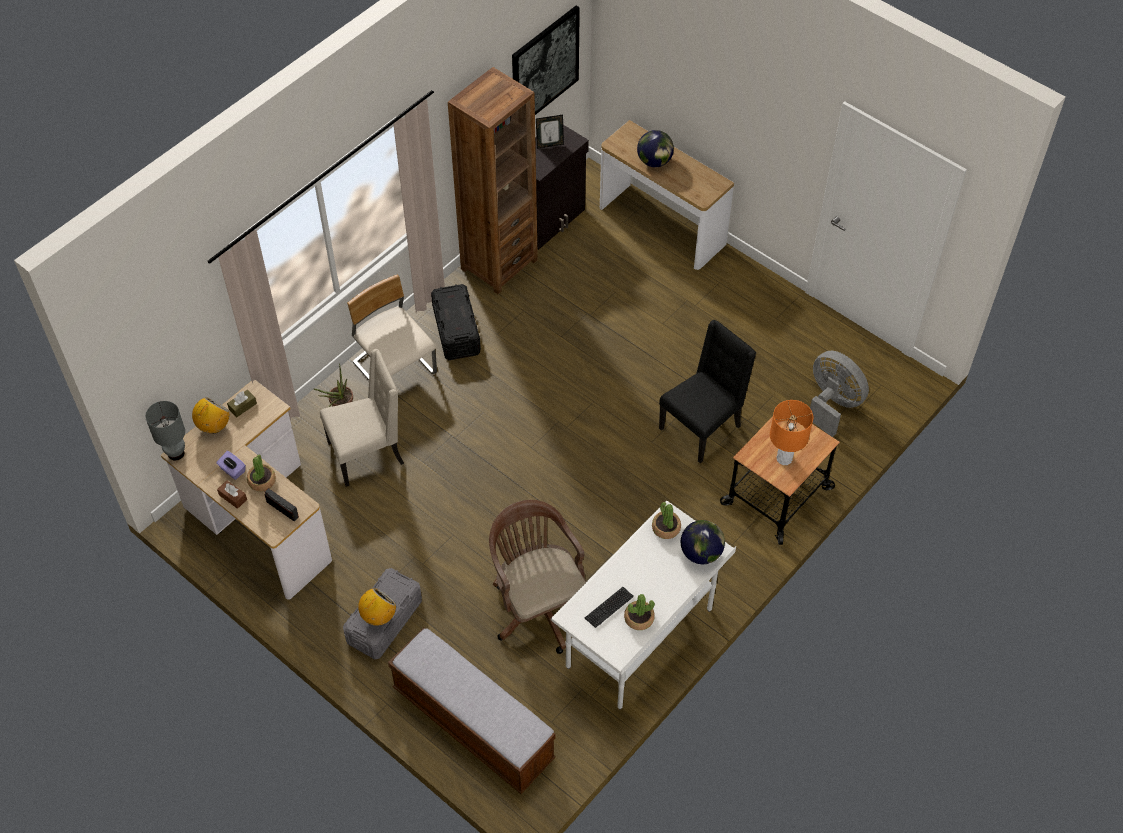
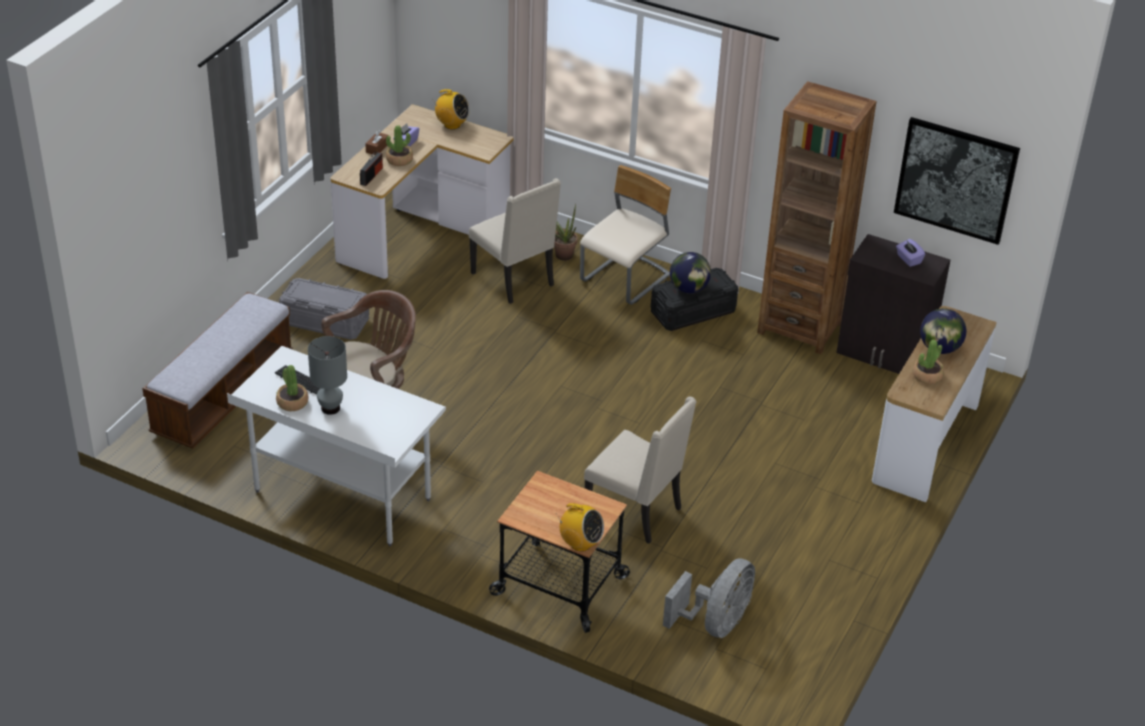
camera: 75 degrees right, 15 degrees down
(176, 453) = (416, 111): grey table lamp -> grey table lamp (331, 408)
(242, 406) = (479, 135): brown tissue box -> none
(378, 616) = (310, 295): radio -> radio (580, 543)
(550, 145) = (908, 259): picture frame -> purple tissue box
(666, 528) = (408, 409): potted plant -> potted plant (927, 375)
(701, 553) = (383, 437): globe -> globe (689, 289)
(702, 427) = (636, 512): black chair -> beige chair
(784, 458) = (548, 511): orange table lamp -> none

